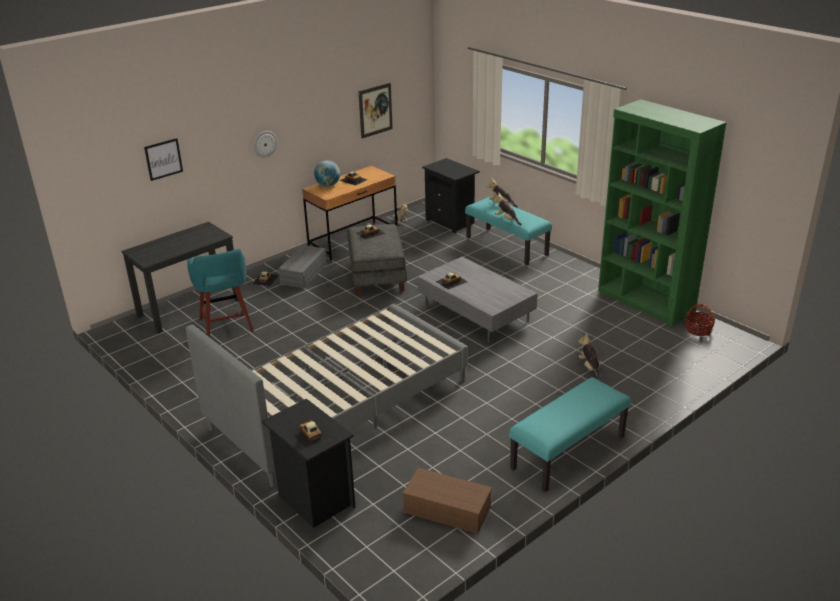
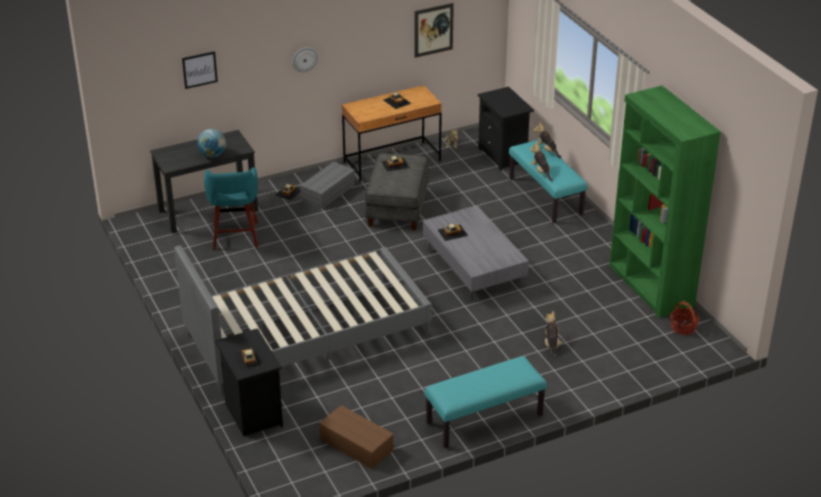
camera: 15 degrees right, 5 degrees up
(328, 185) = (369, 104): globe -> globe (212, 155)

